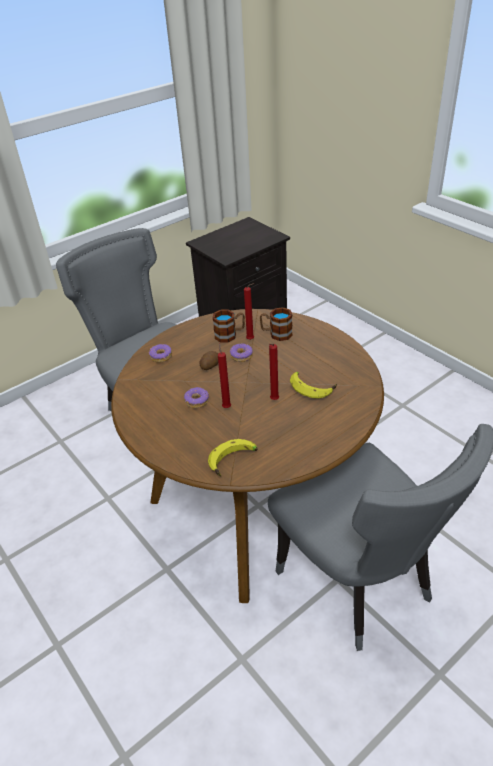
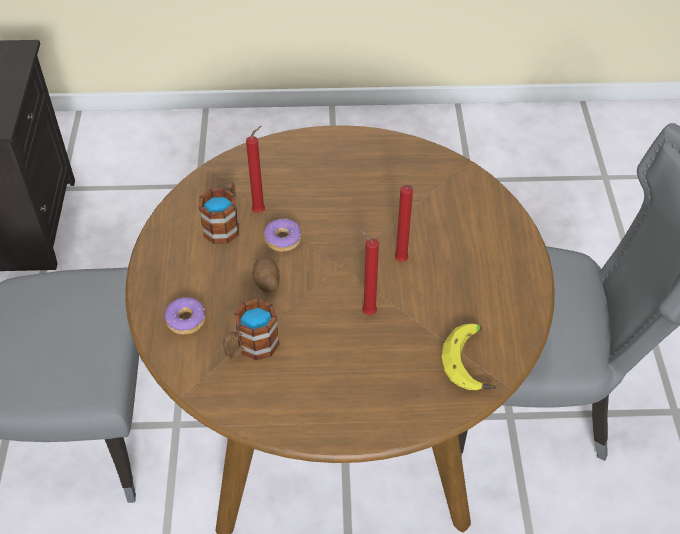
camera: 55 degrees left, 10 degrees up
(197, 401) = (325, 335): donut -> none
(276, 334) = (276, 182): mug -> mug (251, 348)
(312, 387) = (414, 215): banana -> none

